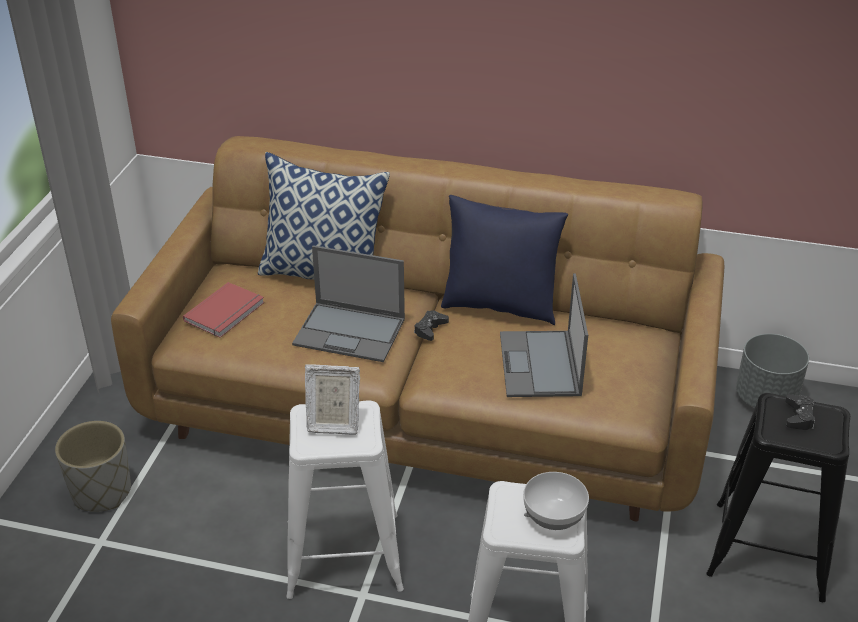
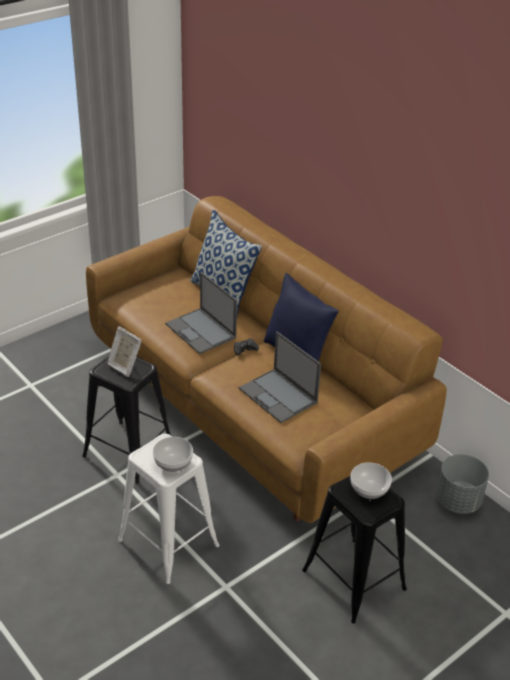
camera: 35 degrees right, 0 degrees up
(102, 492) = (53, 363): grey planter -> none
(226, 312) = (153, 293): red book -> none
(344, 554) = (129, 451): white stool -> black stool
(540, 365) = (279, 396): laptop -> laptop turned 75 degrees counterclockwise
(799, 416) = (369, 490): black game controller -> bowl

